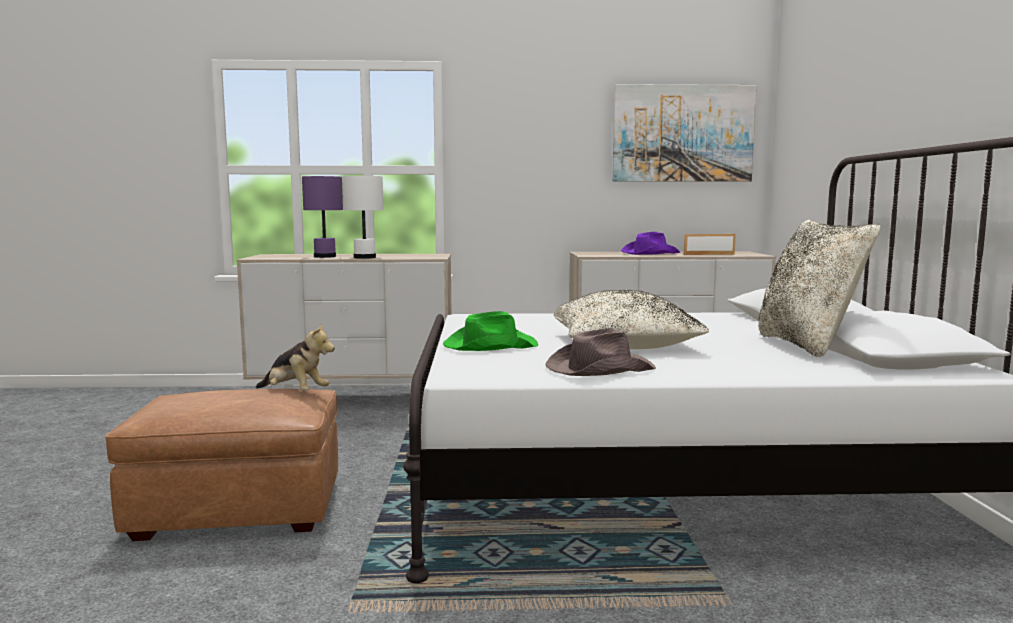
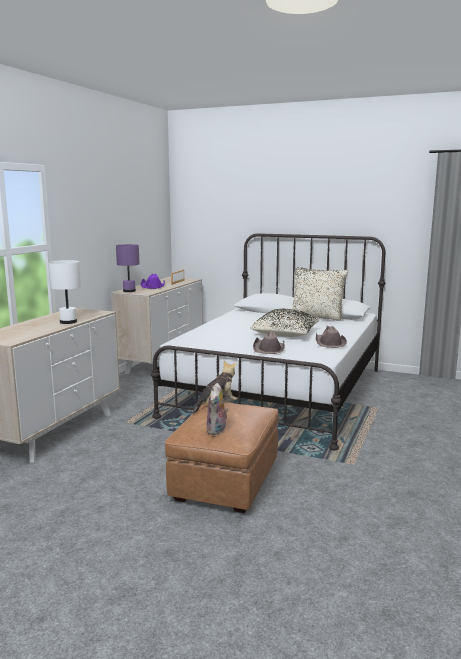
camera: 65 degrees left, 5 degrees up
(173, 402) = (217, 430): none -> plush toy
(324, 256) = (38, 328): purple table lamp -> purple table lamp (129, 291)
(489, 346) = (269, 349): green hat -> brown hat
(682, 133) = (145, 213): picture -> none

